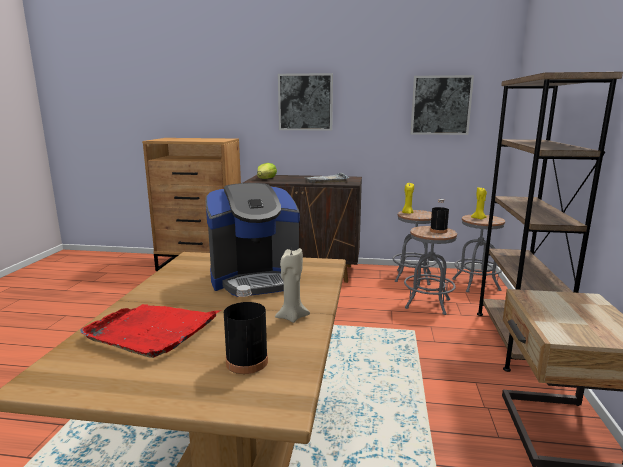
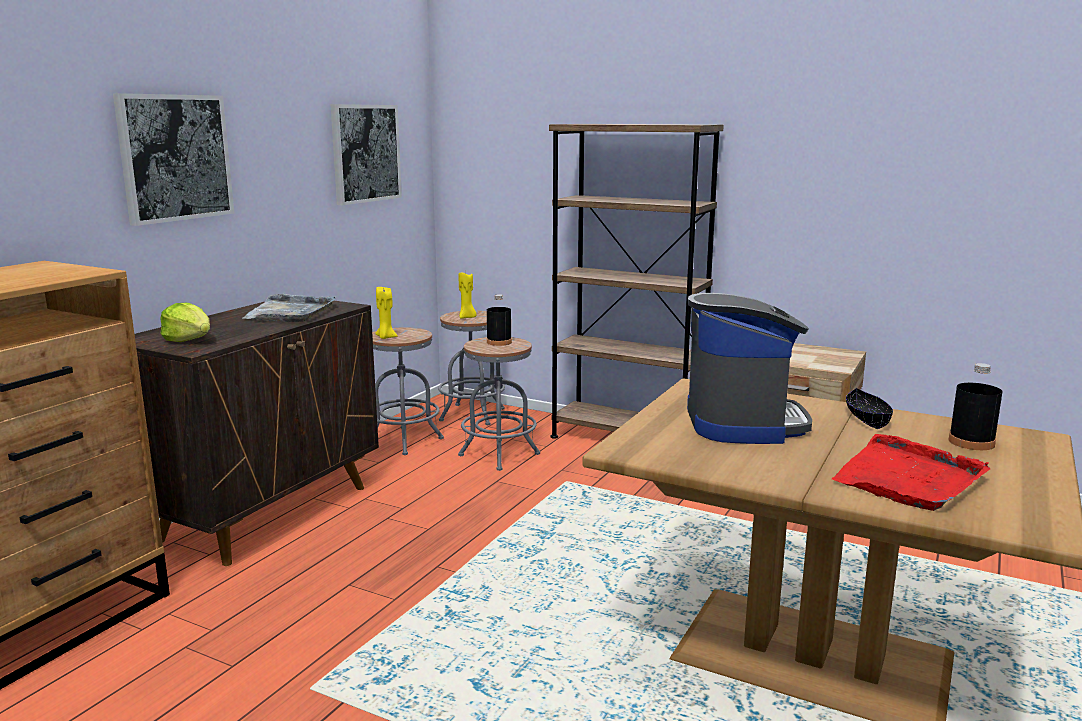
camera: 70 degrees left, 0 degrees up
(292, 317) = (867, 418): beige candle -> black bowl

